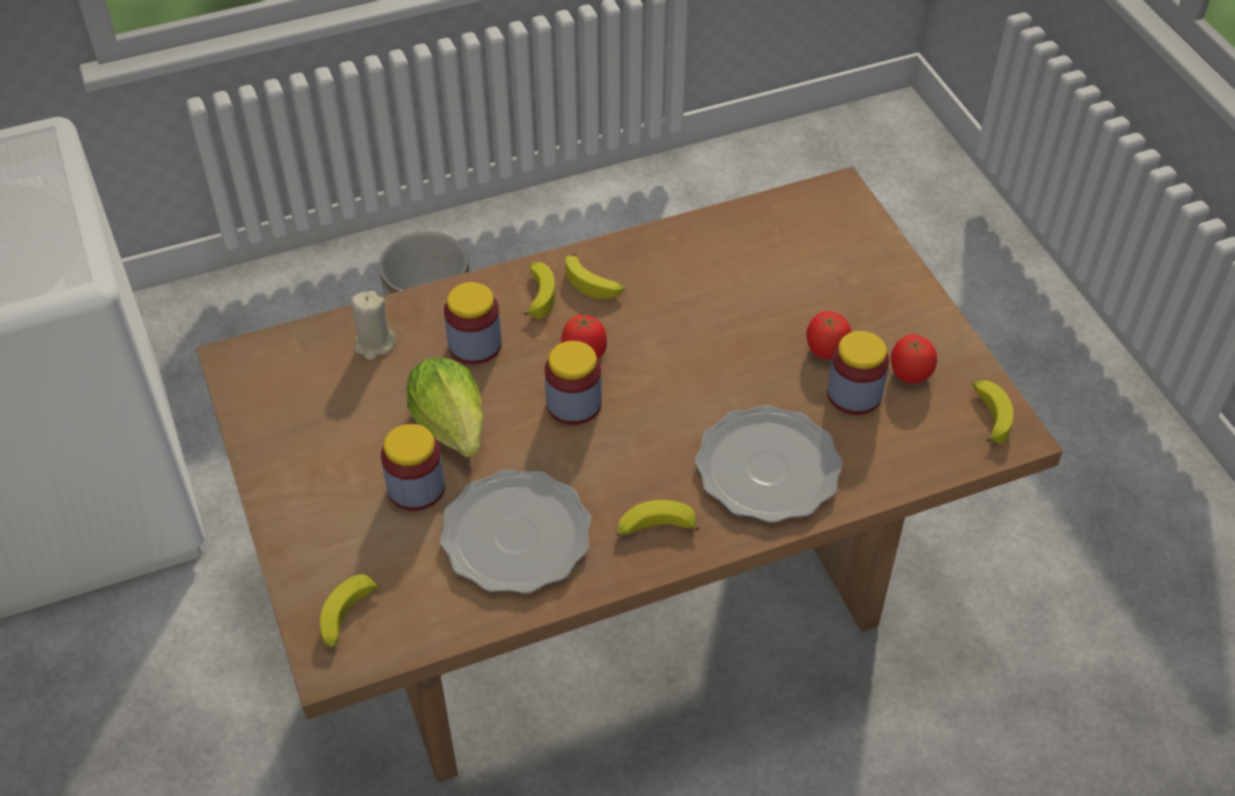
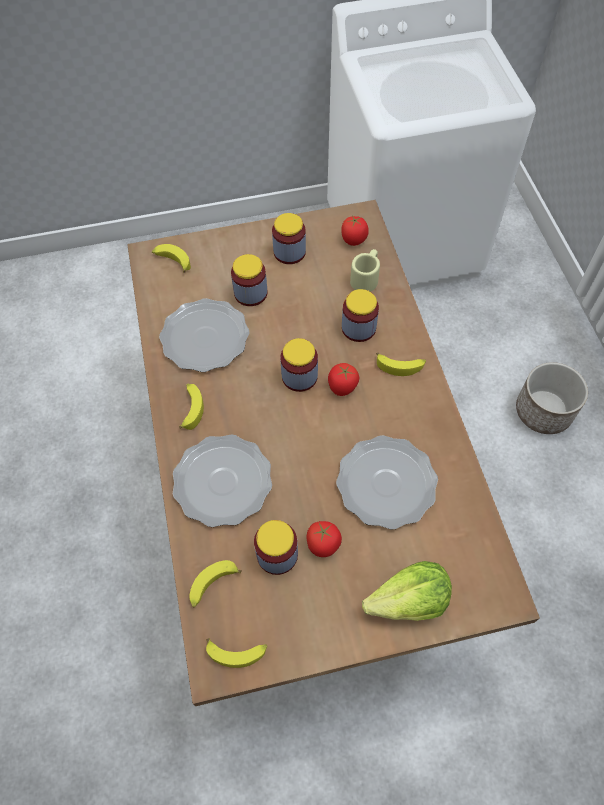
camera: 100 degrees right, 10 degrees up
(321, 447) = (289, 252): none -> jar
(374, 344) = (366, 278): beige candle -> beige mug
(452, 425) = (294, 312): lettuce -> lettuce (408, 601)
(594, 283) = (408, 400): banana -> banana (213, 585)
(726, 297) = (386, 484): none -> plate
(909, 373) = (290, 601): tomato -> tomato (354, 240)

